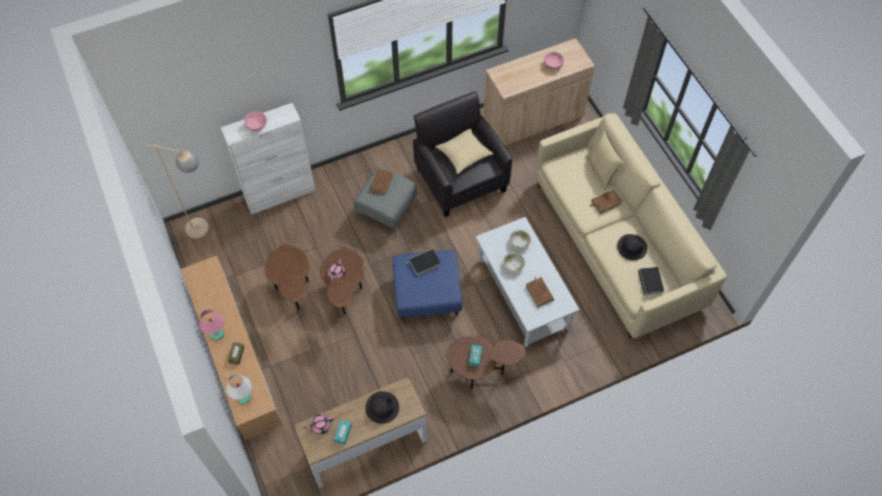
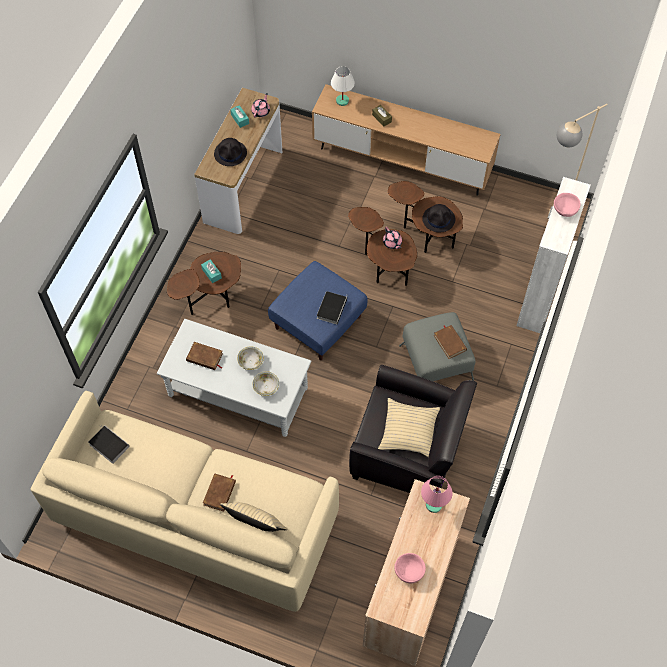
camera: 135 degrees right, 0 degrees up
(217, 334) = (413, 118): pink table lamp -> pink table lamp (433, 504)
(631, 247) = (155, 465): black hat -> black hat (439, 219)

